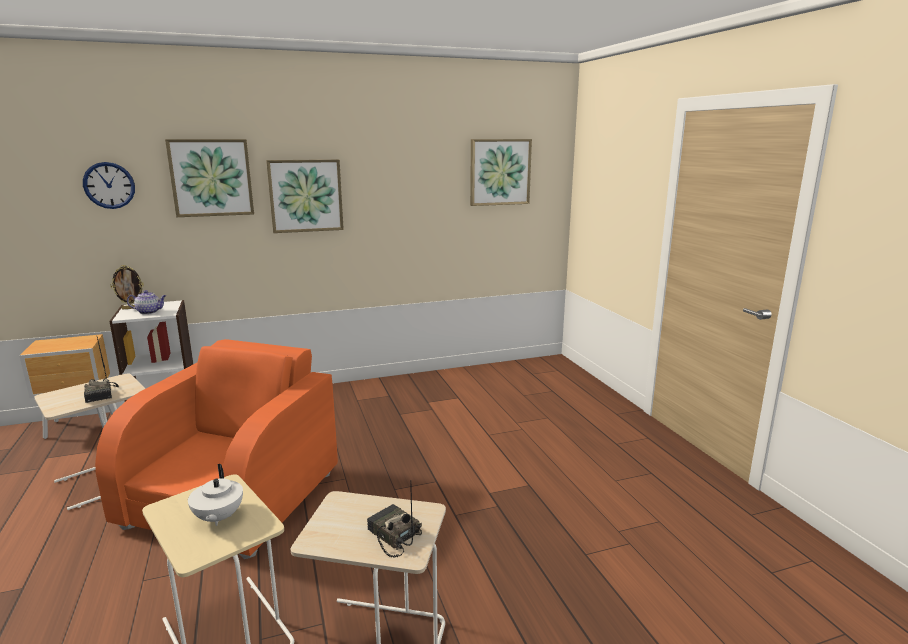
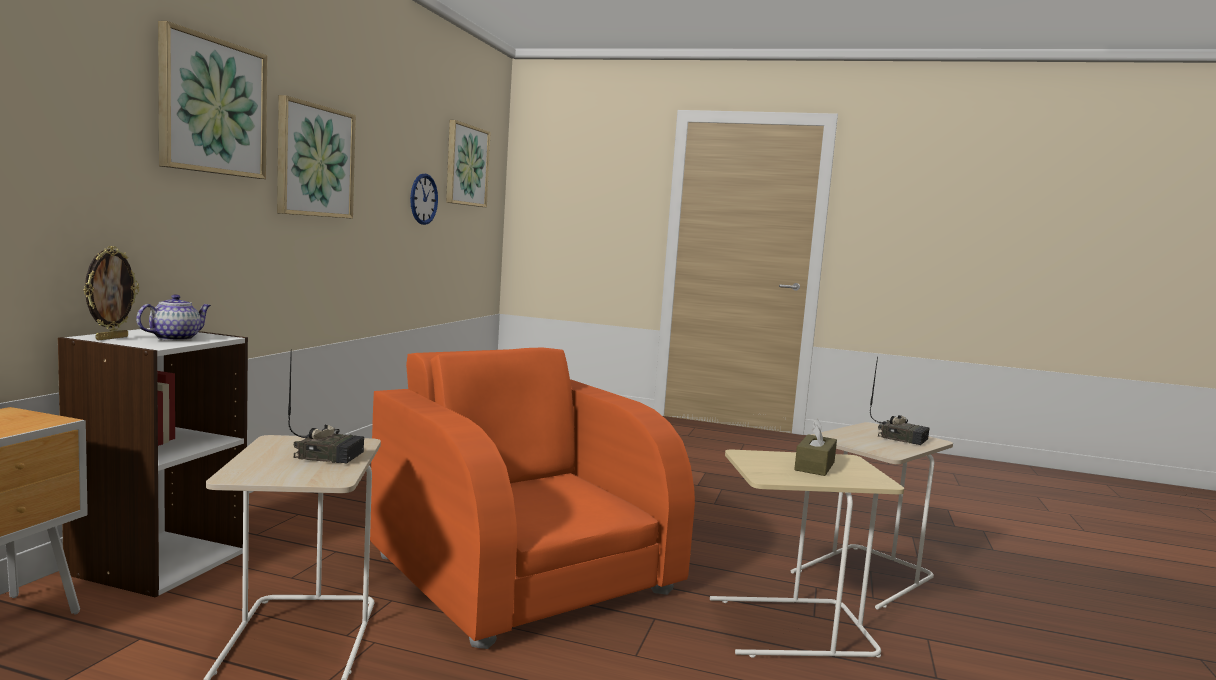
camera: 55 degrees left, 10 degrees down
(109, 185) = (57, 82): wall clock -> wall clock (423, 199)
(218, 518) = (814, 466): white teapot -> brown tissue box
(392, 536) = (901, 438): radio -> radio turned 135 degrees counterclockwise

